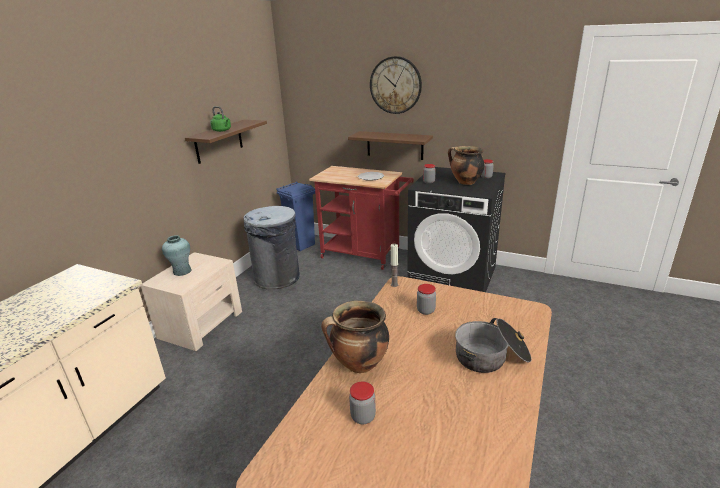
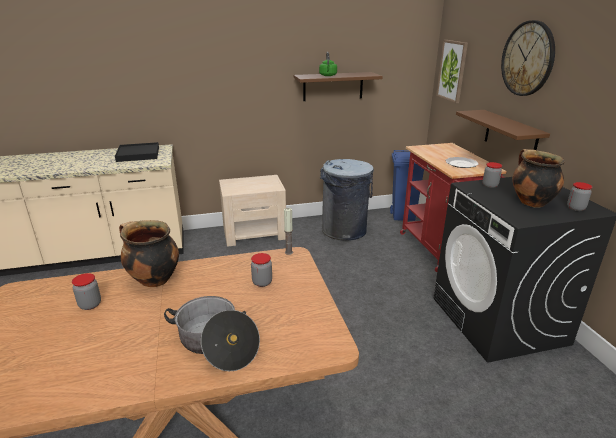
camera: 50 degrees right, 0 degrees up
(62, 291) = (138, 154): none -> black tray
(182, 271) = (248, 183): turquoise vase -> none
(309, 105) = (452, 71): none -> picture

